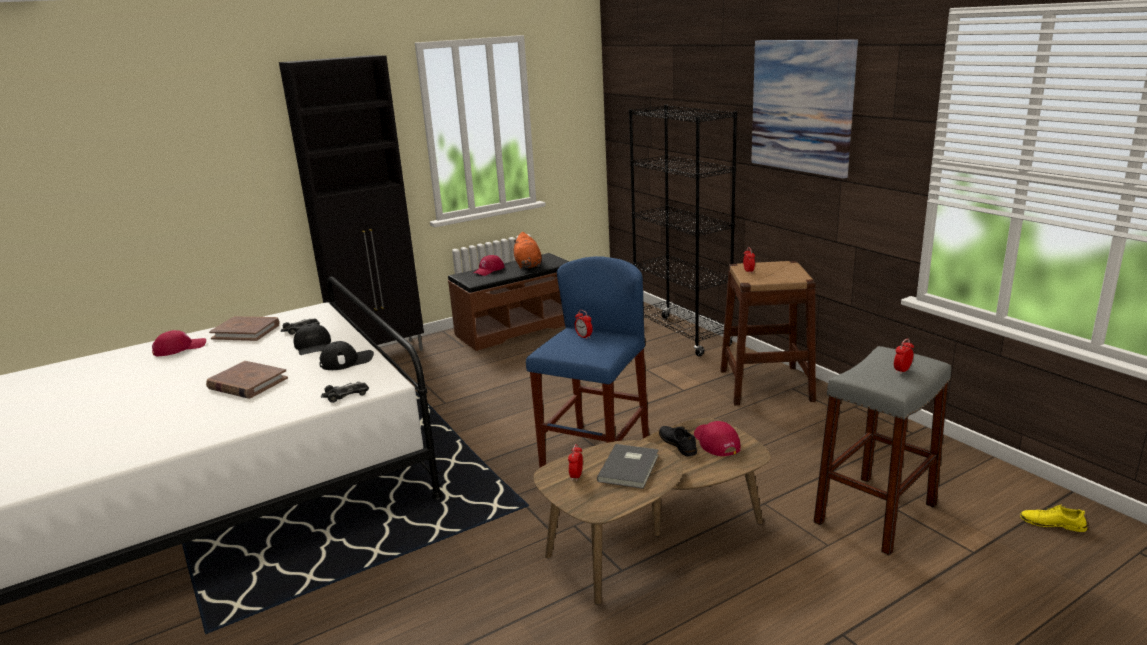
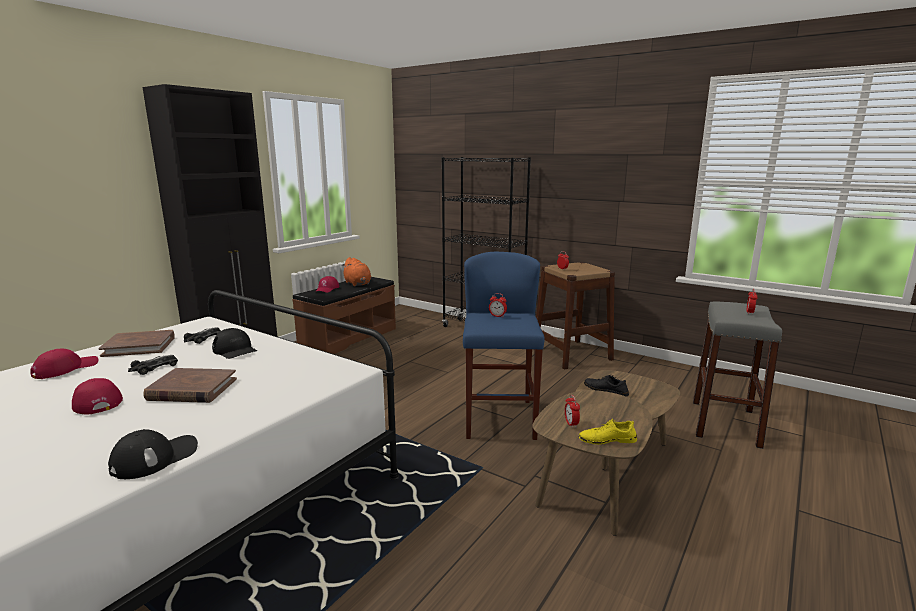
camera: 25 degrees left, 5 degrees down
(345, 394) = (320, 384): toy car -> toy car (154, 367)
(347, 361) = (287, 357): black cap -> black cap (155, 457)
(630, 467) = (604, 410): grey book -> none
(715, 442) = (630, 385): red cap -> red cap (96, 402)
(801, 106) = (586, 151): picture -> none
(1052, 523) = (820, 410): yellow shoe -> yellow shoe (607, 439)

